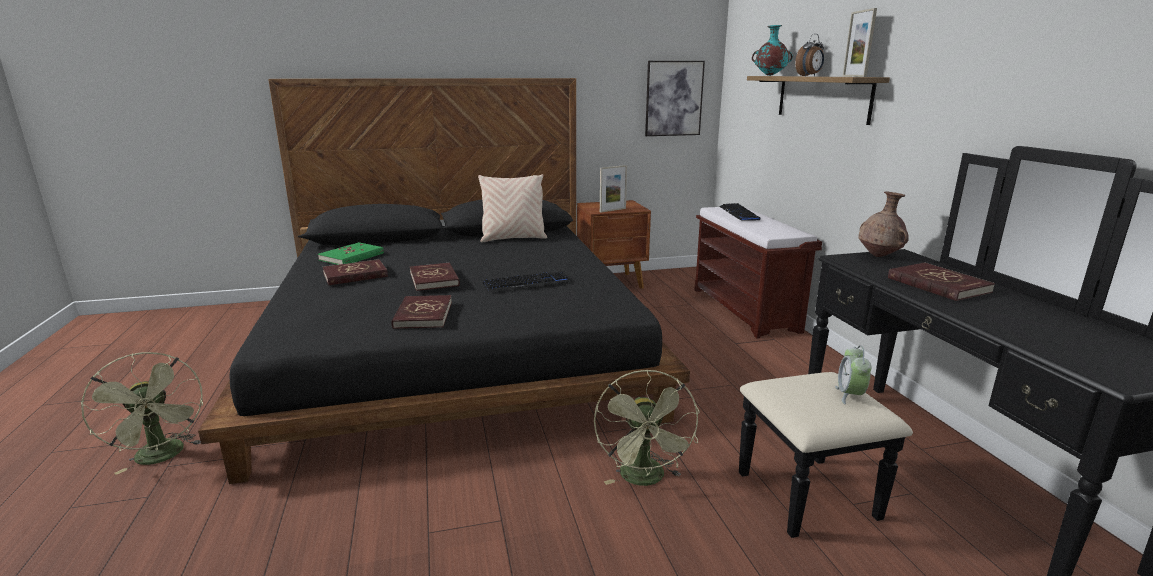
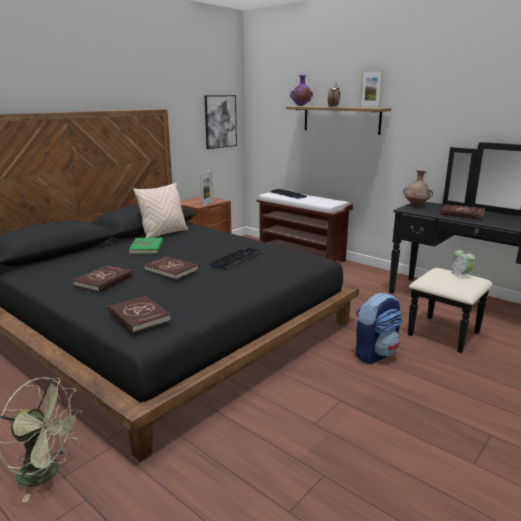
camera: 35 degrees left, 0 degrees up
(352, 257) = (64, 270): green book -> green book (147, 248)
(423, 315) = (213, 292): red book -> red book (138, 316)
(645, 479) = (375, 354): green fan -> backpack
(769, 75) = (300, 106): turquoise vase -> purple vase

